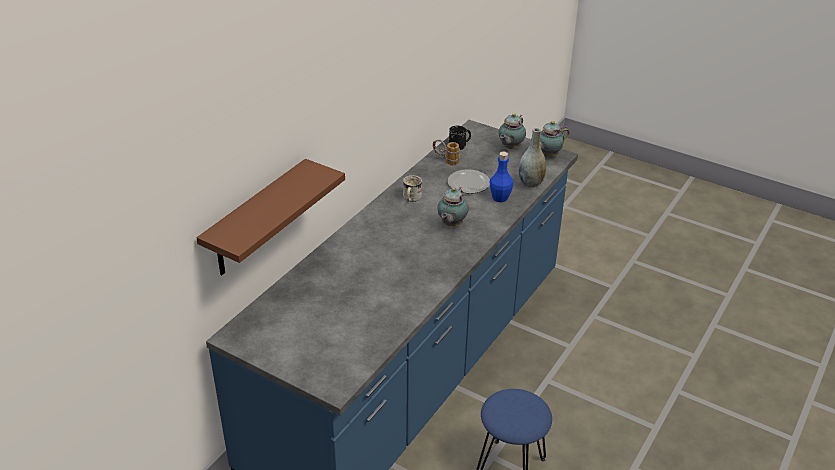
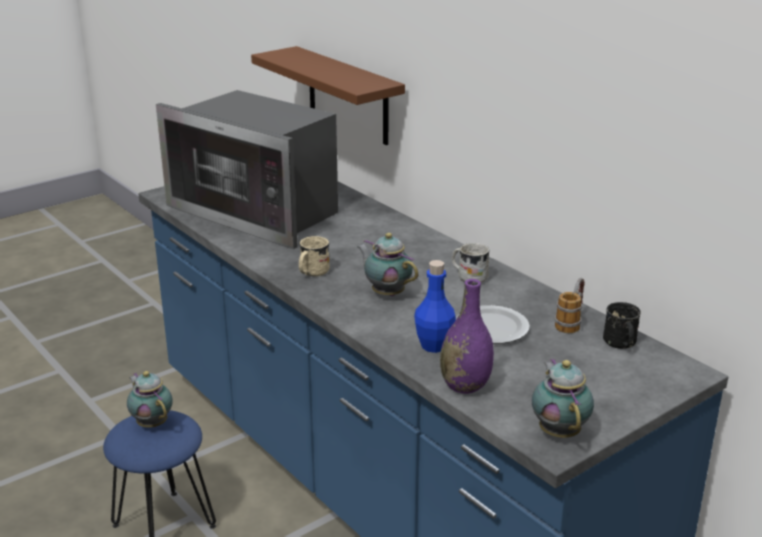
camera: 110 degrees right, 10 degrees down
(352, 315) = (258, 212): none -> microwave
(442, 260) = (311, 273): none -> beige mug
(510, 148) = (600, 394): teapot -> teapot (152, 423)
(530, 183) = (465, 386): grey vase -> purple vase

